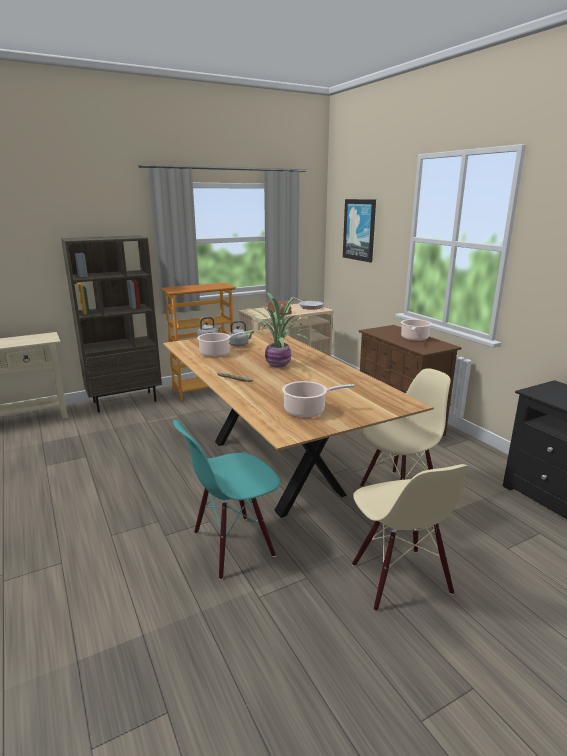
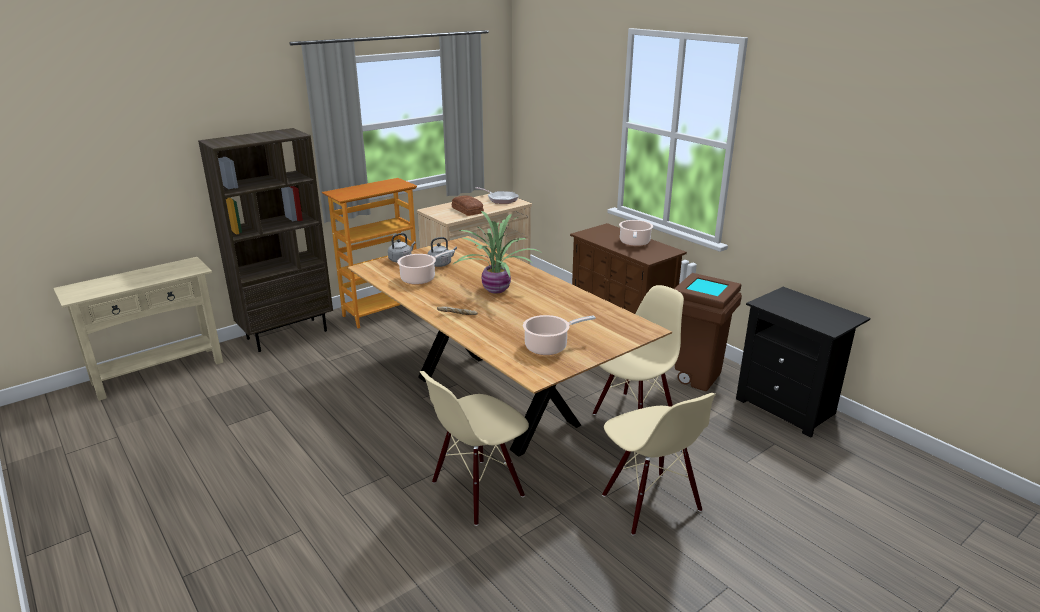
camera: 10 degrees left, 5 degrees up
(233, 545) = (477, 490): turquoise chair -> beige chair
(359, 230) = (558, 106): picture -> none
(462, 462) = (693, 376): none -> brown trash can

